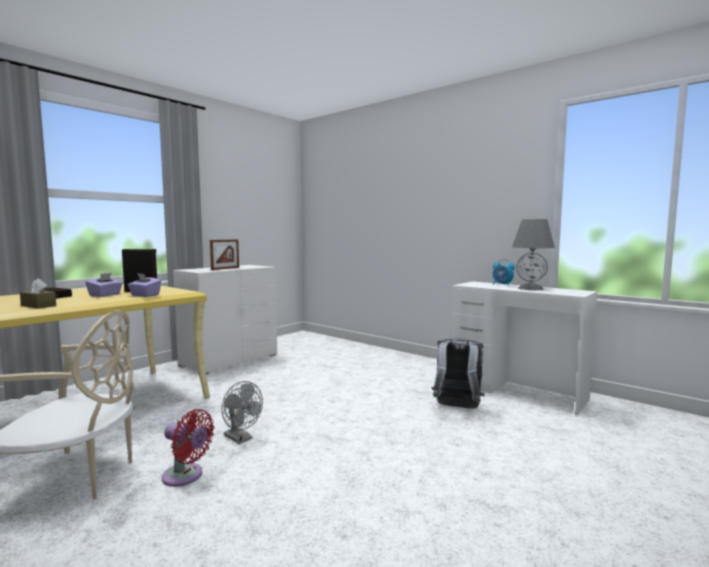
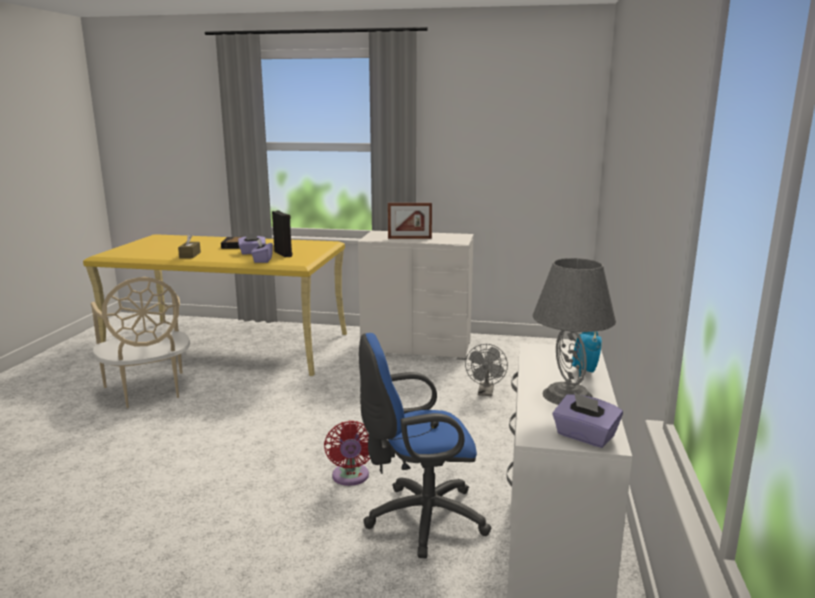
camera: 60 degrees right, 10 degrees up
(186, 476) = (167, 423): red fan -> red fan (350, 477)
(241, 439) = (240, 420): grey fan -> grey fan (486, 393)
(457, 408) = (419, 519): grey backpack -> blue office chair
(577, 291) = (584, 436): none -> purple tissue box

